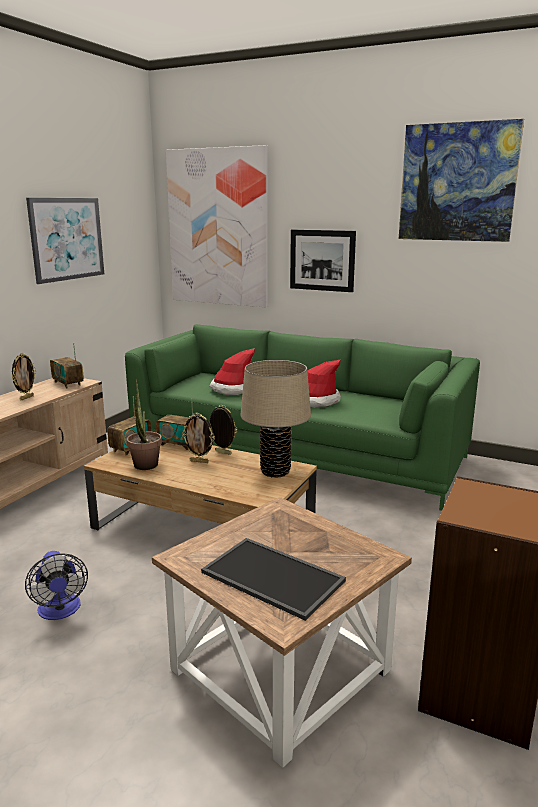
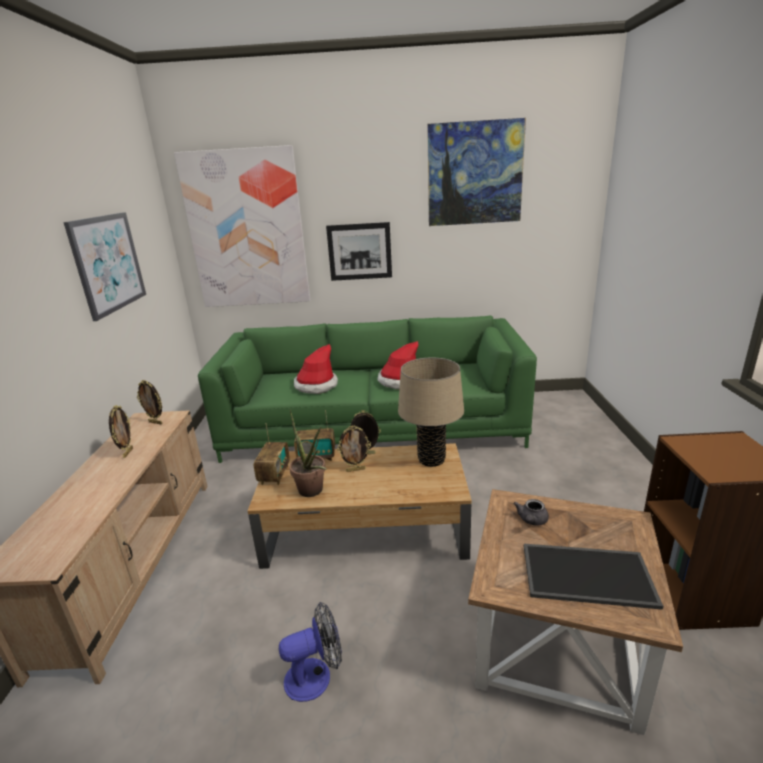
camera: 25 degrees left, 5 degrees up
(60, 611) = (316, 676): fan -> fan turned 60 degrees counterclockwise
(68, 383) = (156, 422): radio -> picture frame
(280, 527) = (531, 521): none -> grey teapot

